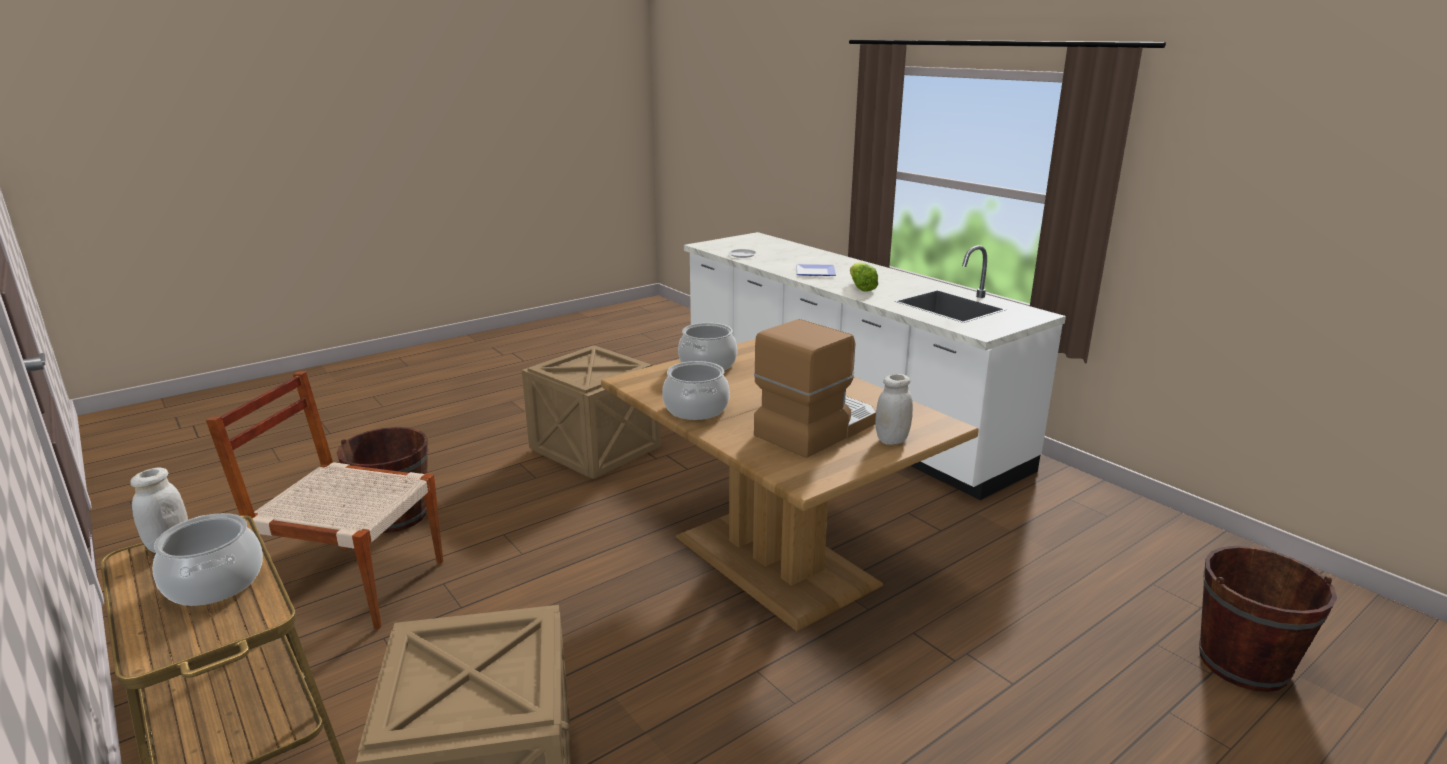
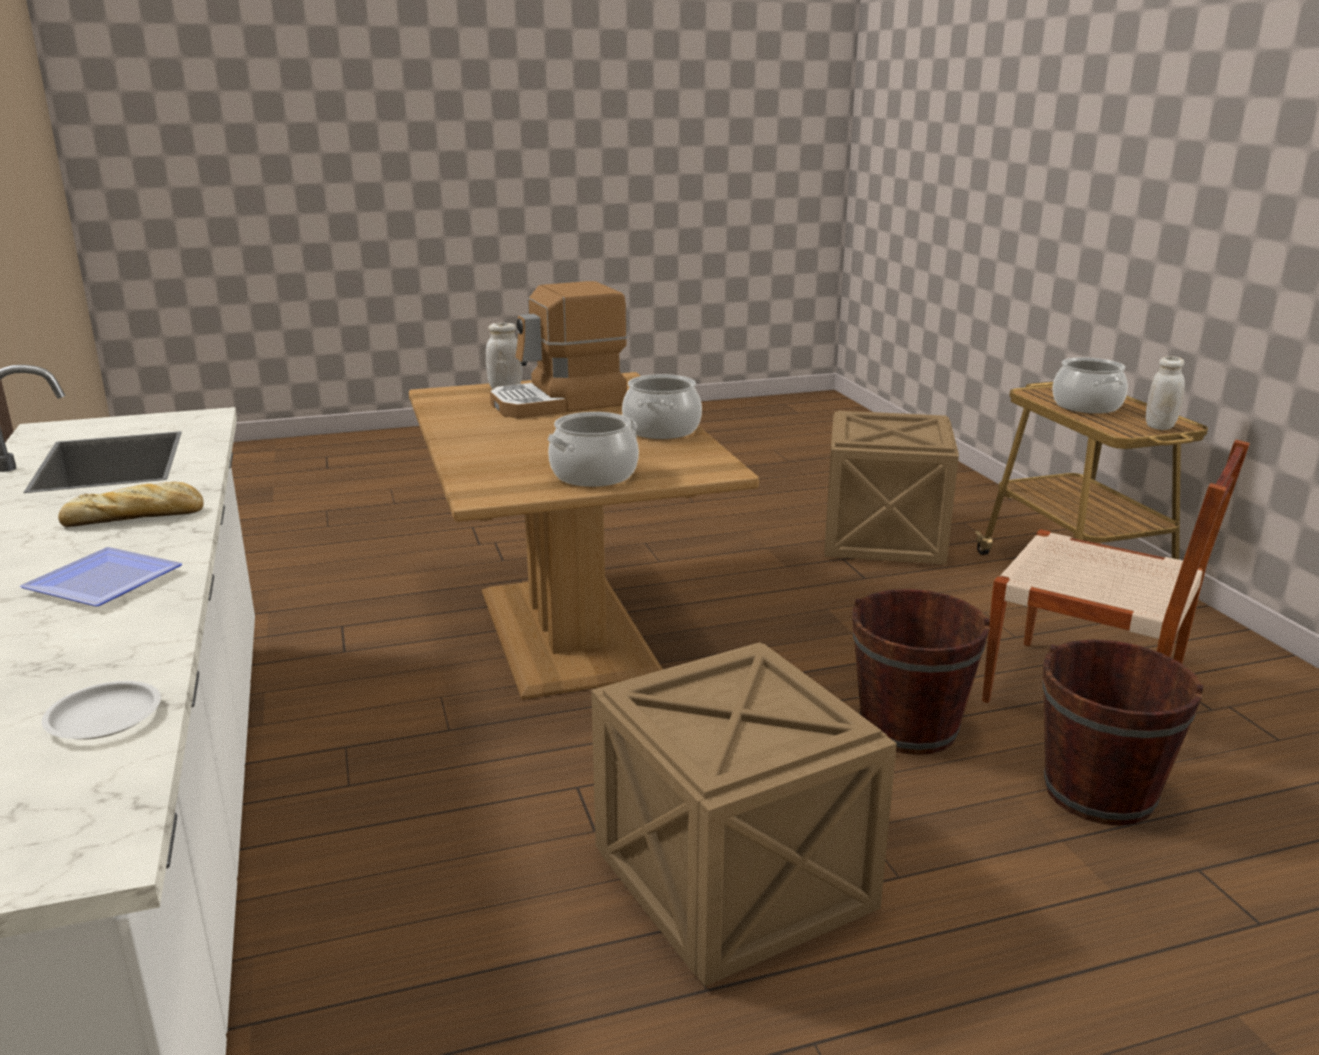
camera: 160 degrees left, 0 degrees up
(861, 287) = (137, 517): lettuce -> bread
(1243, 663) = (293, 510): brown bucket -> brown bucket (908, 728)

